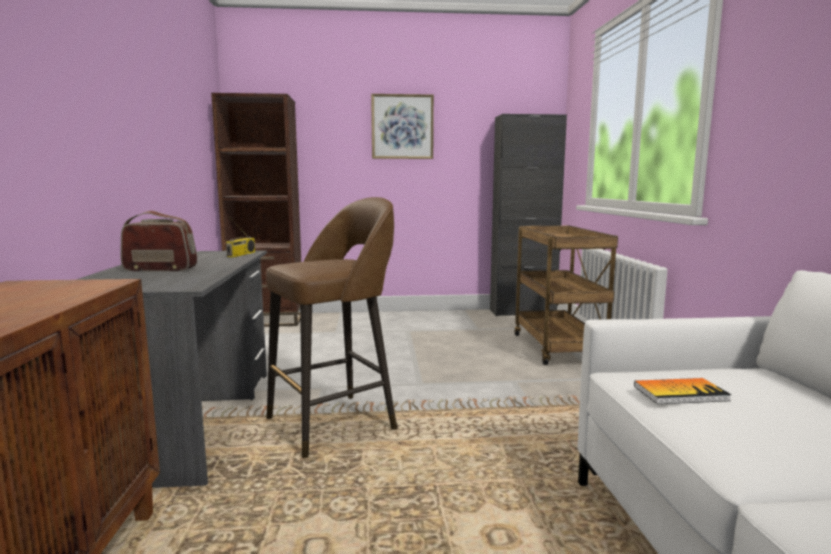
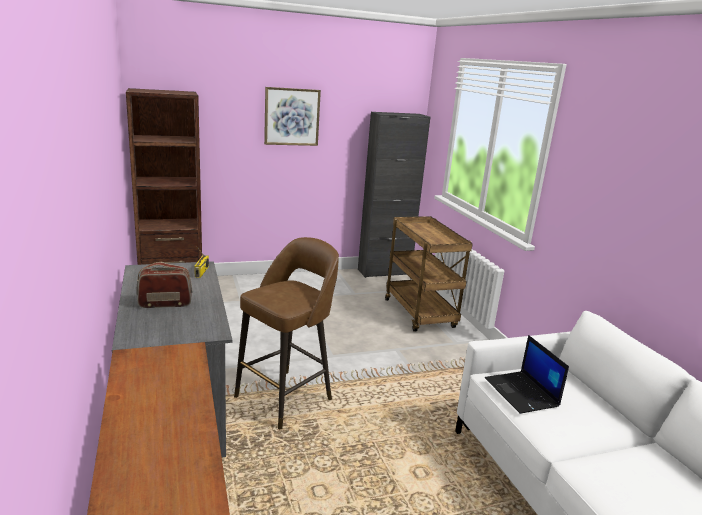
camera: 15 degrees left, 10 degrees up
(680, 393) = (522, 393): book -> laptop

